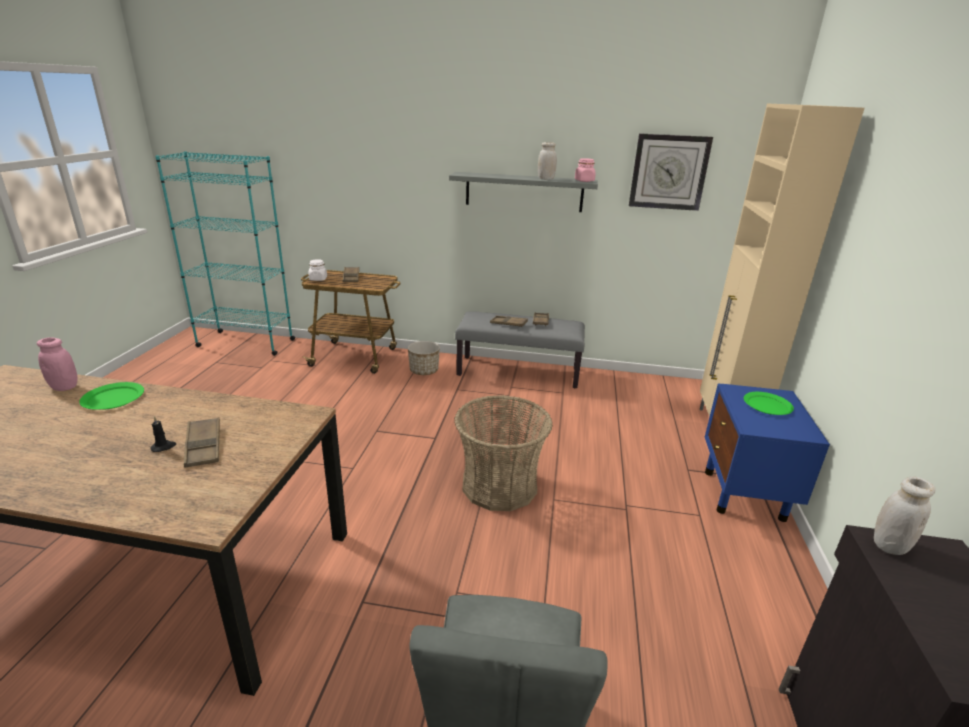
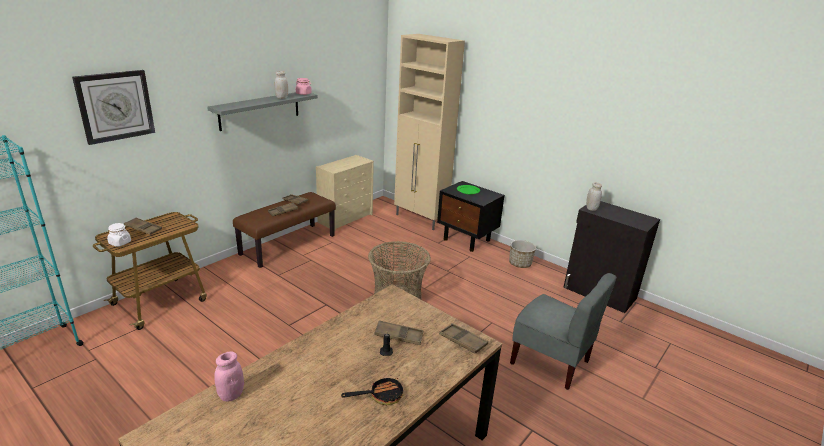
camera: 60 degrees left, 0 degrees up
(61, 469) = (381, 396): none -> frying pan
(113, 398) = (285, 369): green plate -> none
(209, 502) = (462, 341): none -> brown tray
(424, 371) = (233, 278): planter -> planter (520, 264)
(519, 371) = (288, 245): grey bench -> brown bench
(627, 380) = (346, 218): none -> beige dresser
(669, 172) = (339, 77): wall clock -> wall clock (115, 106)
(744, 496) = (467, 240): blue nightstand -> black nightstand

